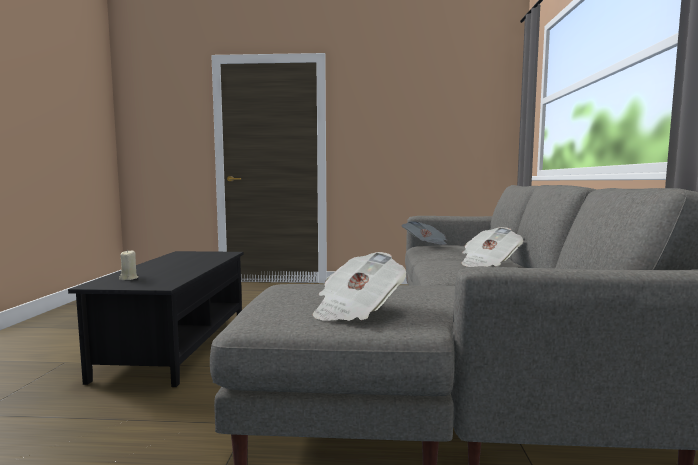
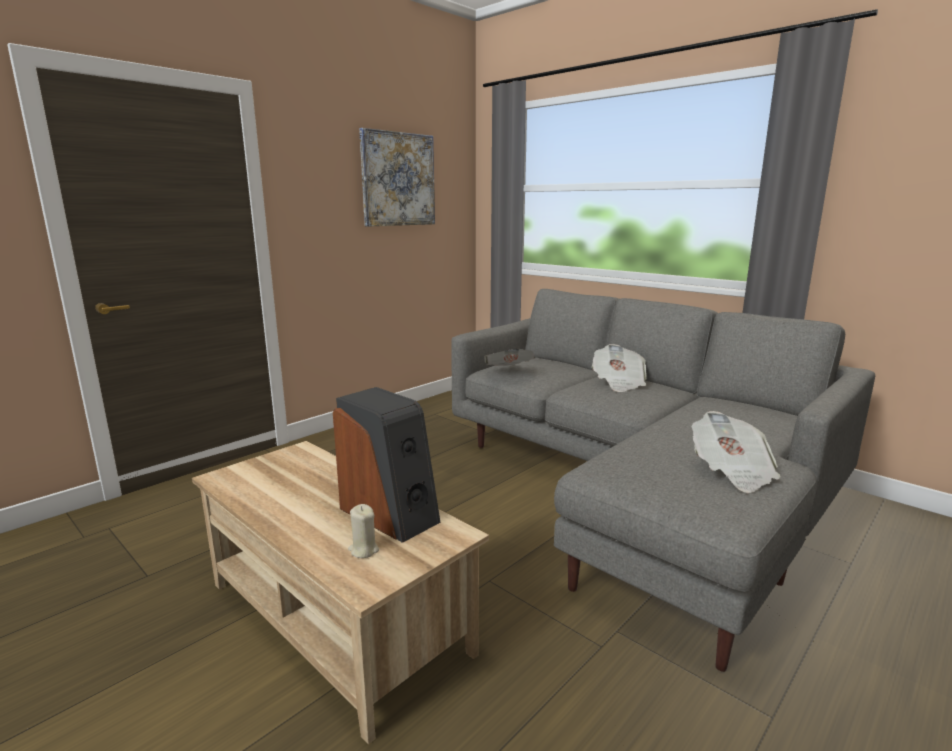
camera: 50 degrees left, 10 degrees up
(174, 274) = (390, 514): none -> speaker
(178, 345) = (337, 617): black coffee table -> beige coffee table
(435, 106) = (398, 179): none -> picture

